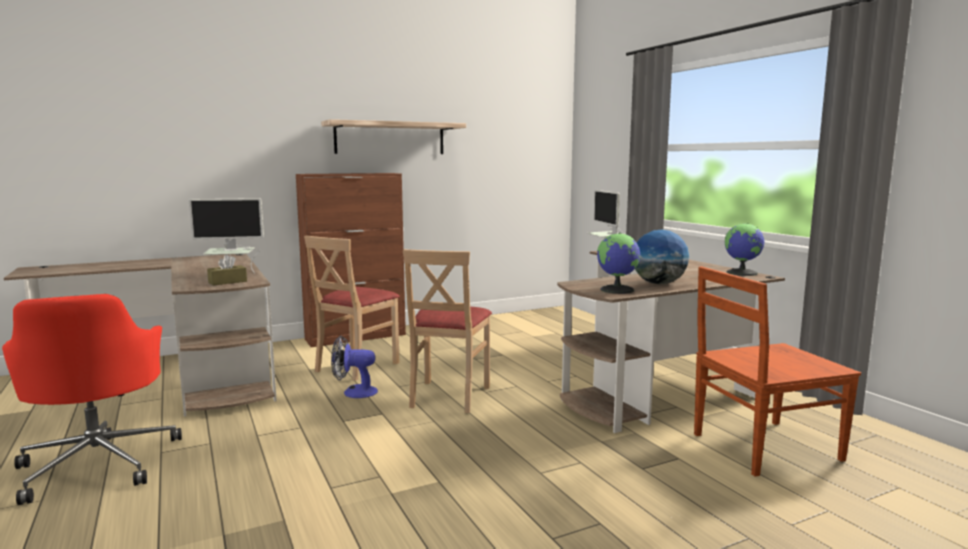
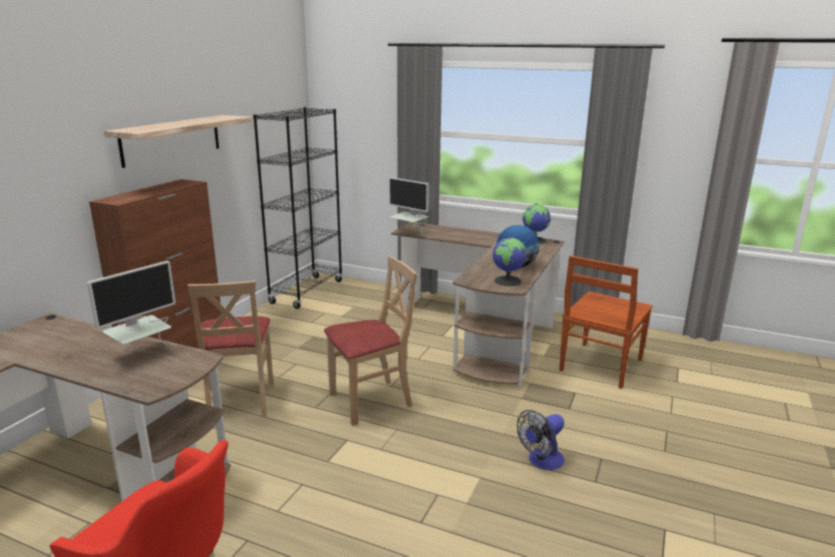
camera: 40 degrees left, 10 degrees up
(227, 282) = (173, 367): brown tissue box -> none
(354, 392) = (286, 429): fan -> fan (541, 461)
(448, 396) = (370, 401): beige chair -> beige chair turned 90 degrees counterclockwise
(532, 315) = (307, 292): none -> black bookcase

